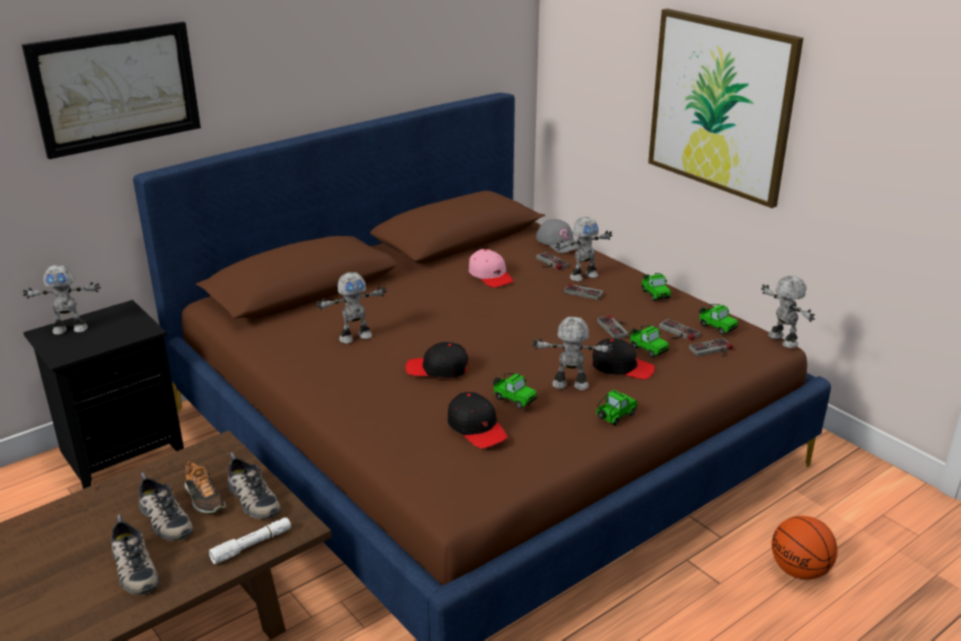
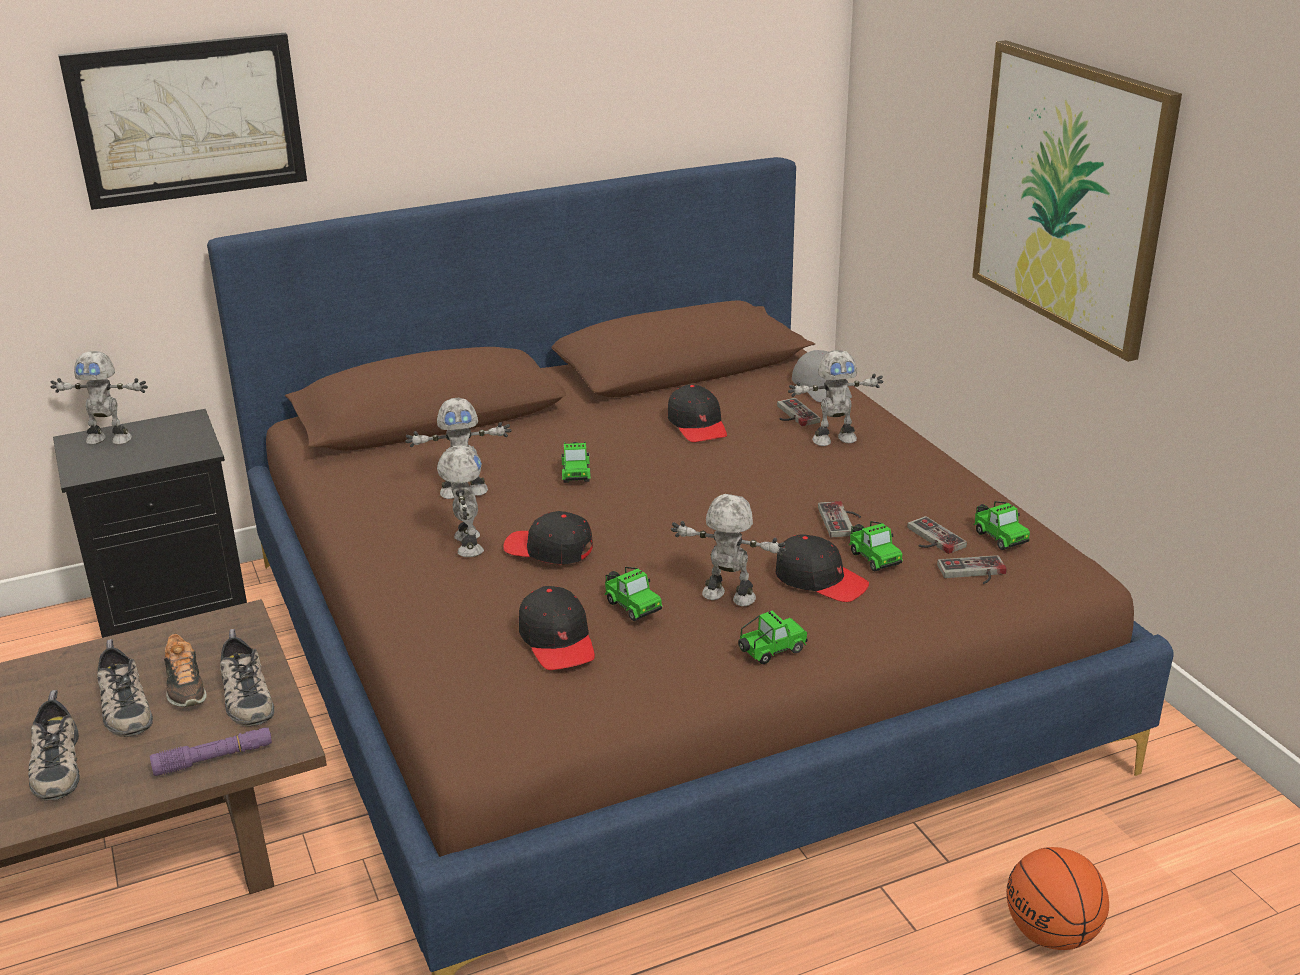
camera: 15 degrees right, 0 degrees up
(252, 545) = (214, 759): white flashlight -> purple flashlight
(491, 276) = (697, 425): pink cap -> black cap
(584, 291) = (823, 461): game controller -> none
(654, 294) = (929, 477): toy car -> toy car (576, 473)
(781, 340) = (1094, 570): toy robot -> toy robot (466, 545)

